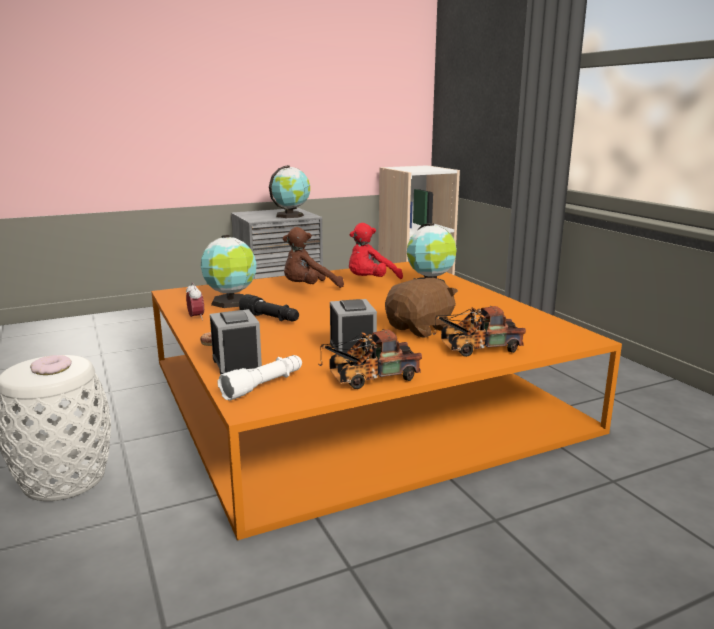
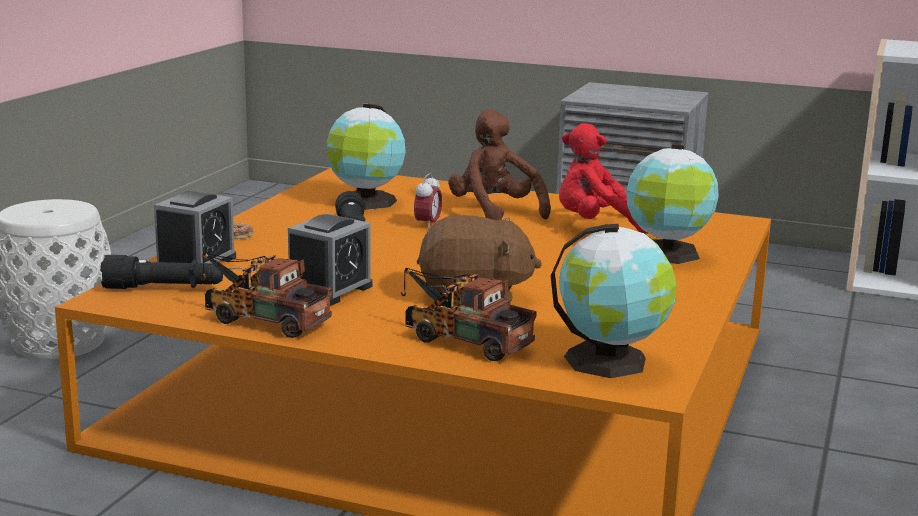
camera: 45 degrees right, 0 degrees up
(51, 369) = (50, 212): donut -> none
(196, 318) = (289, 208): alarm clock -> alarm clock (427, 225)
(264, 386) = (164, 288): white flashlight -> black flashlight
(291, 215) = (649, 101): globe -> globe (611, 361)
(309, 289) = (494, 212): brown plush toy -> brown plush toy turned 45 degrees clockwise

